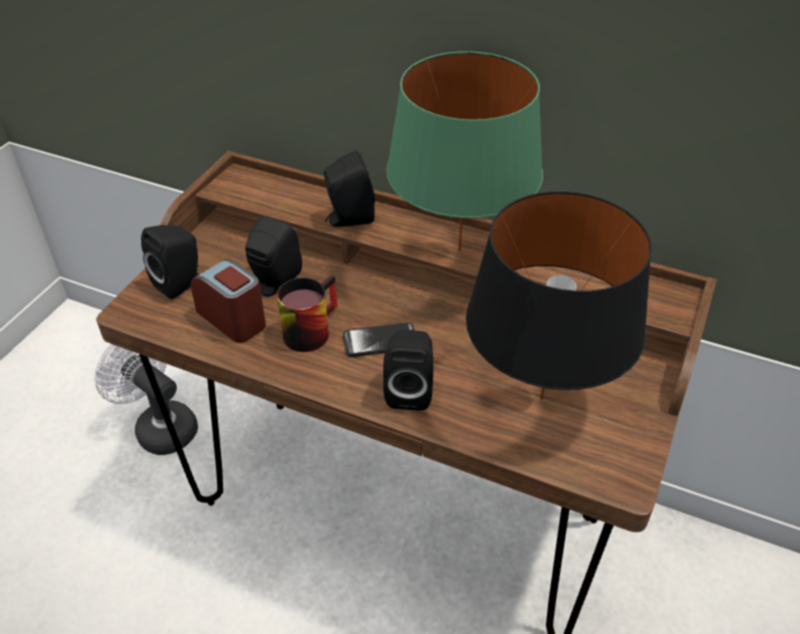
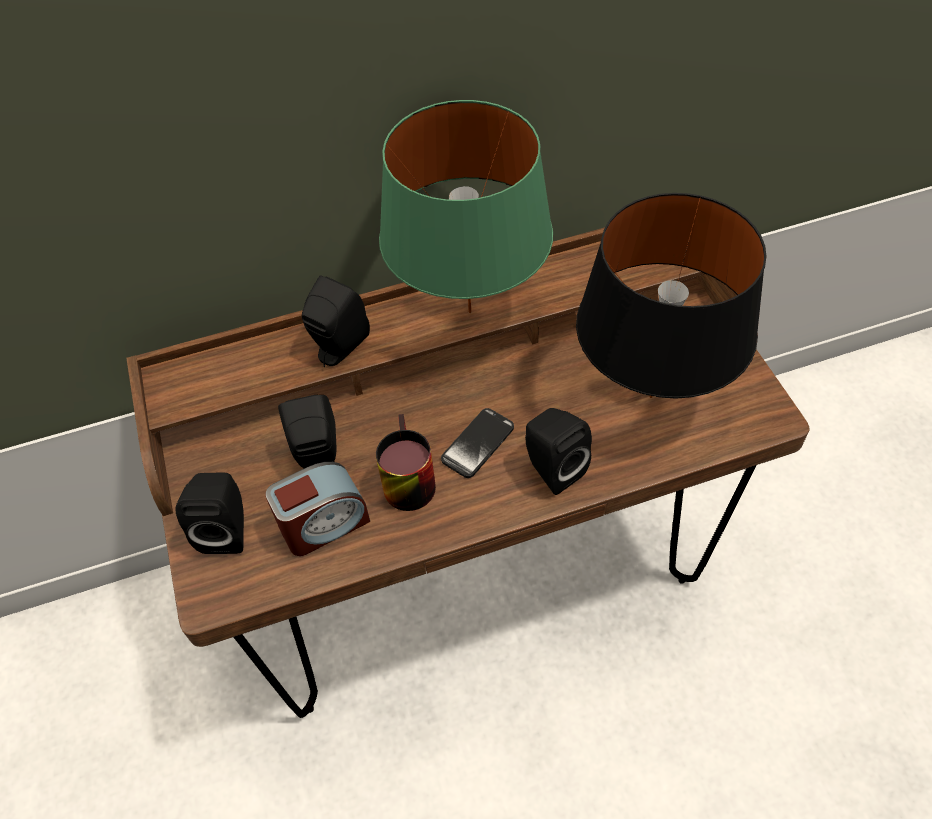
camera: 40 degrees left, 10 degrees up
(160, 426) = (180, 685): white fan -> none
(233, 318) = (324, 524): alarm clock -> alarm clock turned 150 degrees clockwise

